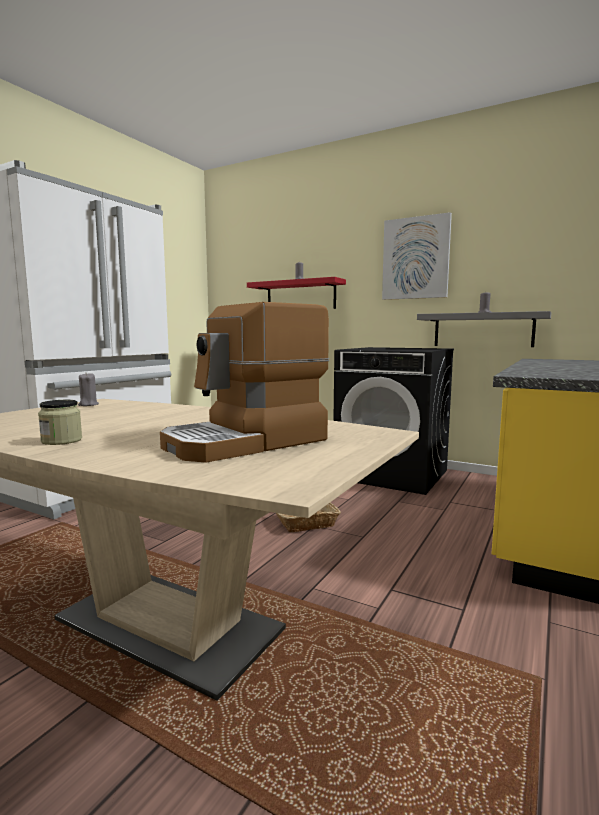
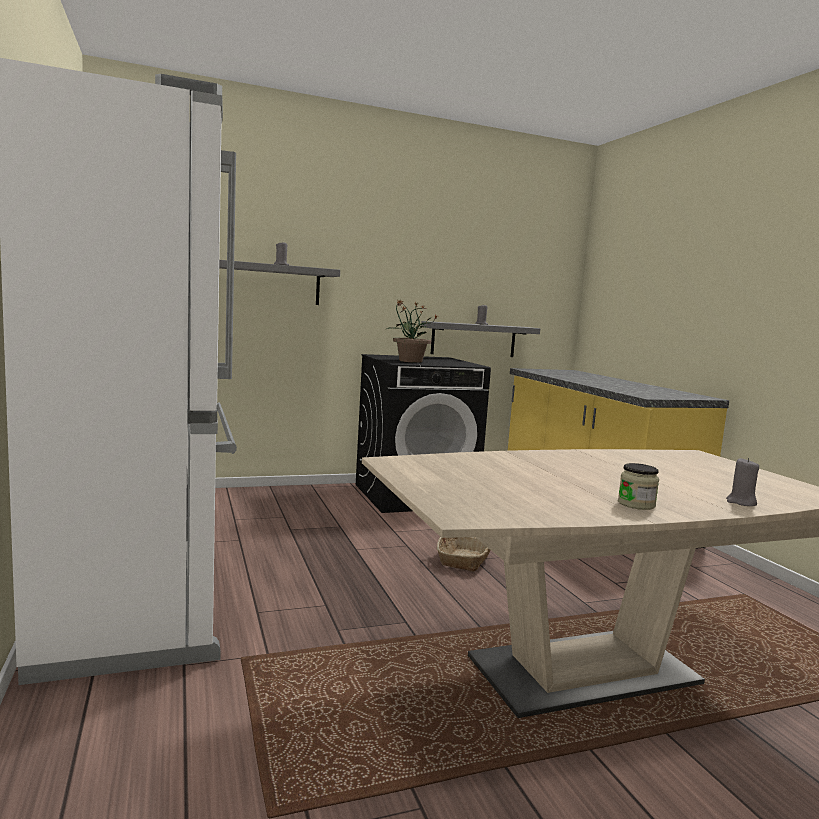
camera: 50 degrees left, 0 degrees up
(88, 405) = (413, 468): grey candle -> grey candle (741, 502)
(246, 442) = (699, 477): coffee machine -> none
(301, 295) = (268, 283): red shelf -> grey shelf
(371, 349) = (409, 361): none -> potted plant
(416, 258) = (414, 259): picture -> none

